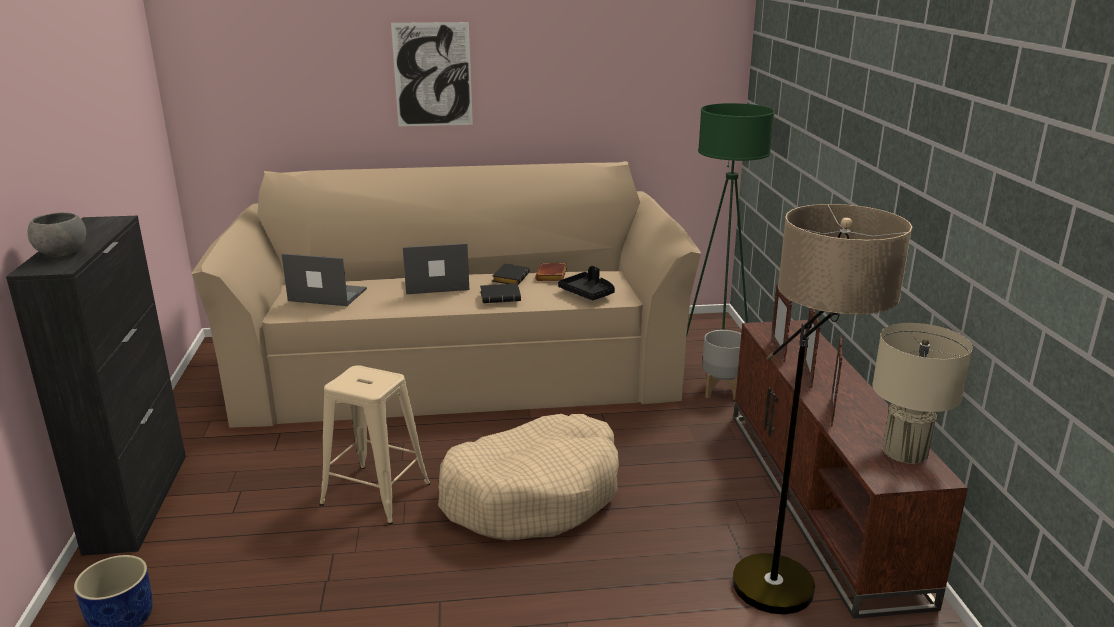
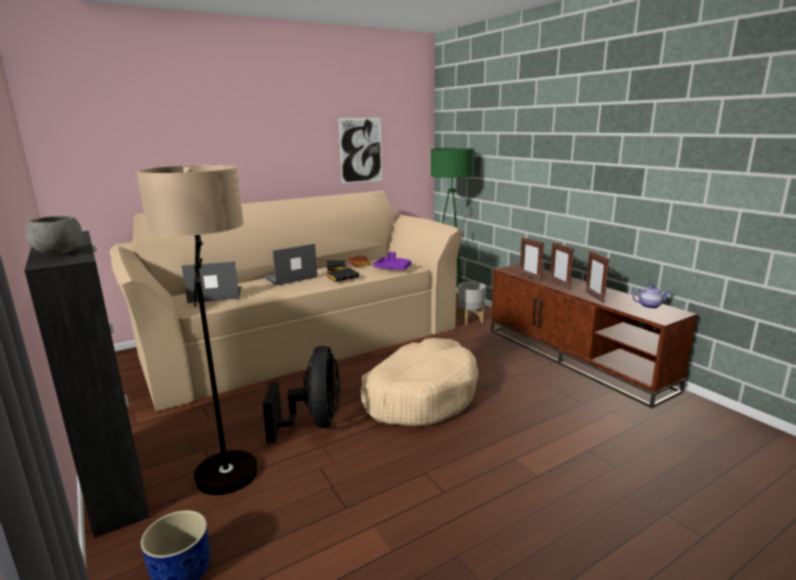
camera: 25 degrees left, 5 degrees down
(376, 494) = (314, 423): beige stool -> black fan
(432, 75) = (249, 139): picture -> picture (361, 150)
(588, 293) = (393, 268): black tray -> purple tray
(782, 609) = (615, 414): floor lamp -> floor lamp (231, 489)
(905, 451) = (650, 305): beige table lamp -> teapot

